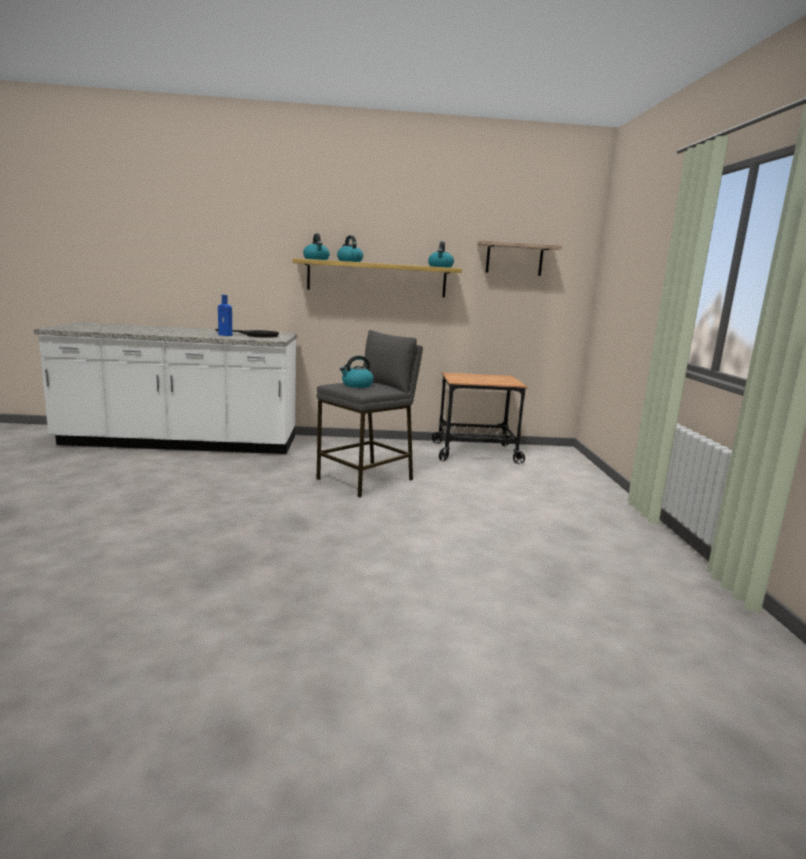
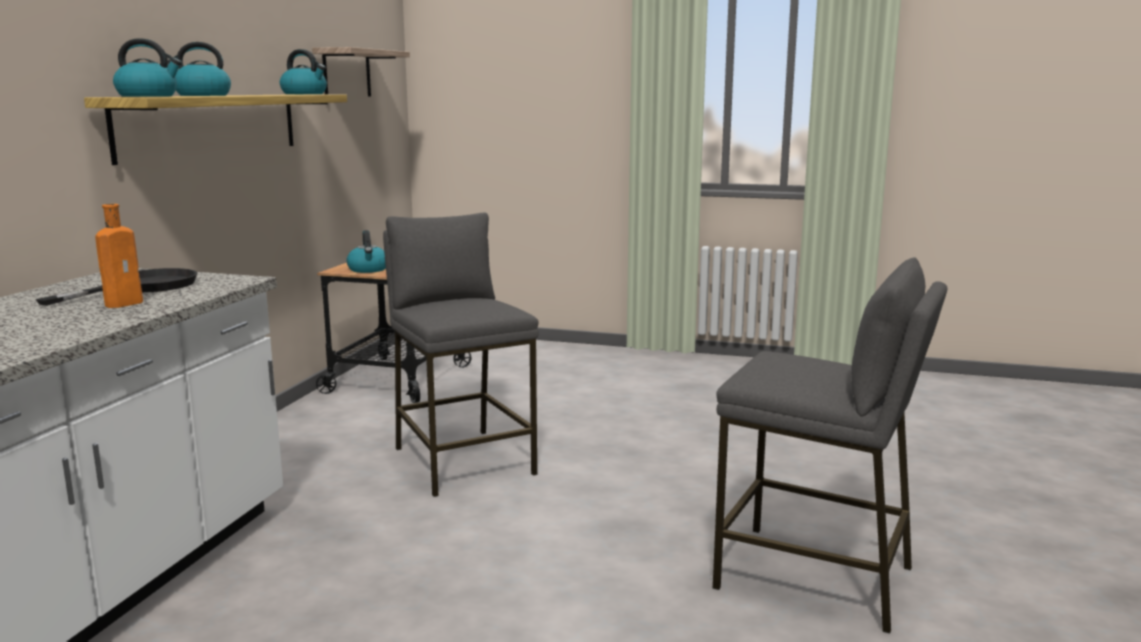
camera: 70 degrees left, 0 degrees up
(226, 335) = (126, 303): blue bottle -> orange bottle
(244, 582) = (815, 577): none -> grey stool
(357, 385) = (467, 309): kettle -> kettle (368, 269)

